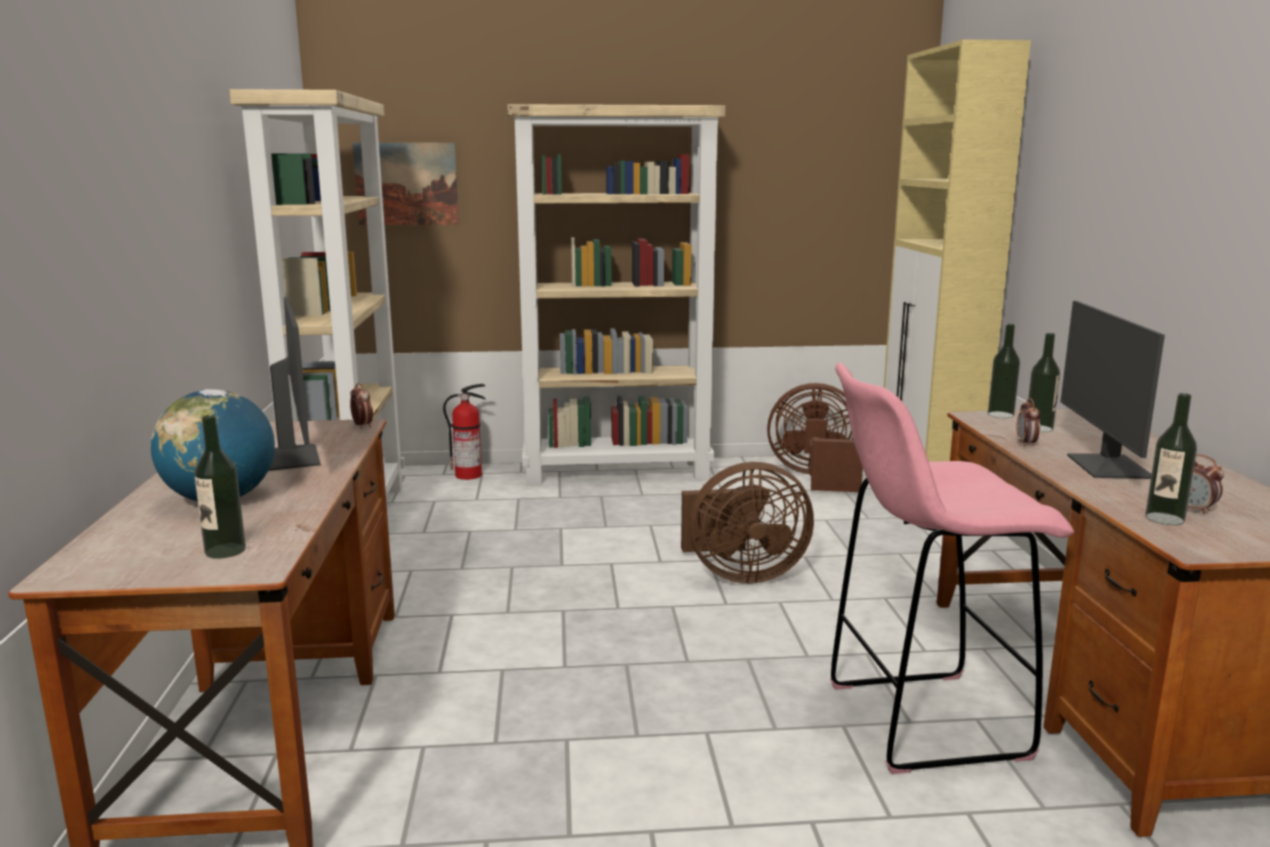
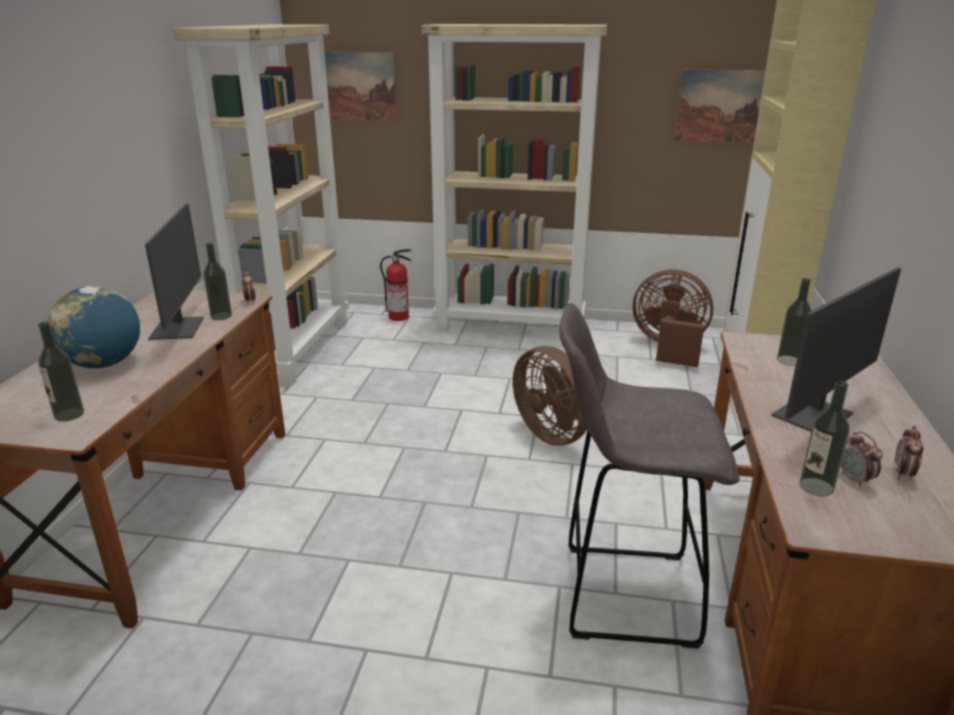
camera: 15 degrees right, 10 degrees up
(741, 574) = (555, 433): brown fan -> brown fan turned 45 degrees clockwise
(842, 197) = (722, 106): none -> picture
(919, 721) = (623, 594): pink stool -> grey stool
(1000, 415) = (767, 340): bottle -> bottle (221, 316)
(1026, 444) = (761, 378): alarm clock -> alarm clock (903, 474)
(1107, 467) = (814, 415): monitor -> monitor turned 150 degrees counterclockwise

